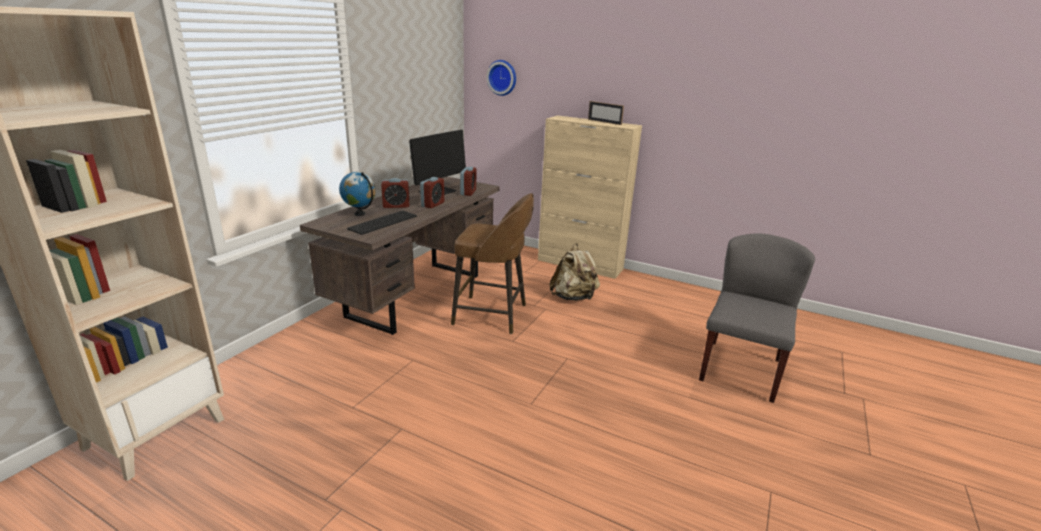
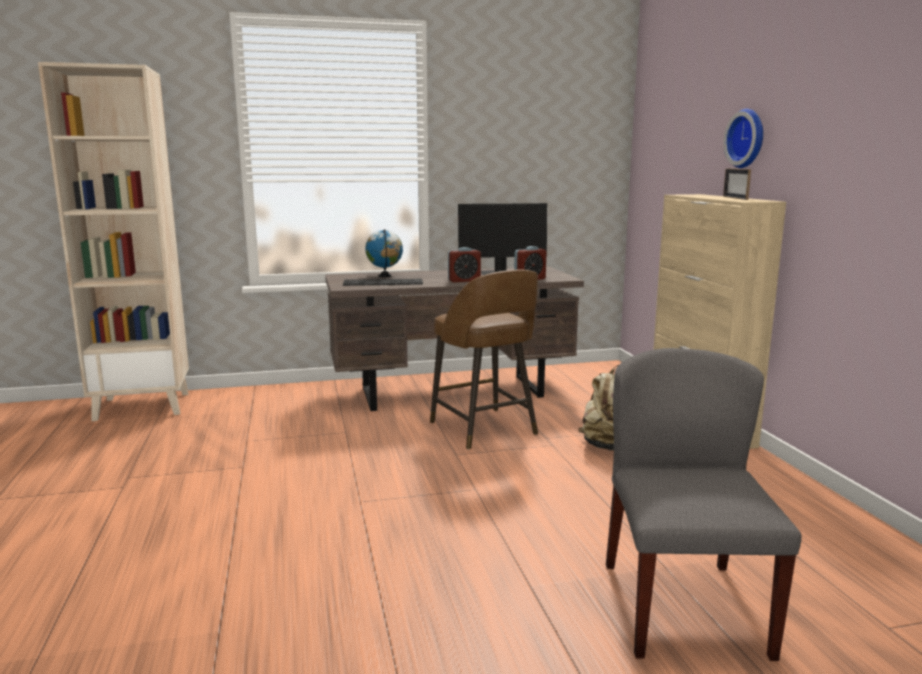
camera: 50 degrees right, 10 degrees down
(396, 206) = (430, 276): alarm clock -> none
(502, 77) = (659, 148): wall clock -> wall clock (748, 138)
(740, 369) = (682, 607): grey chair -> grey chair turned 75 degrees counterclockwise

